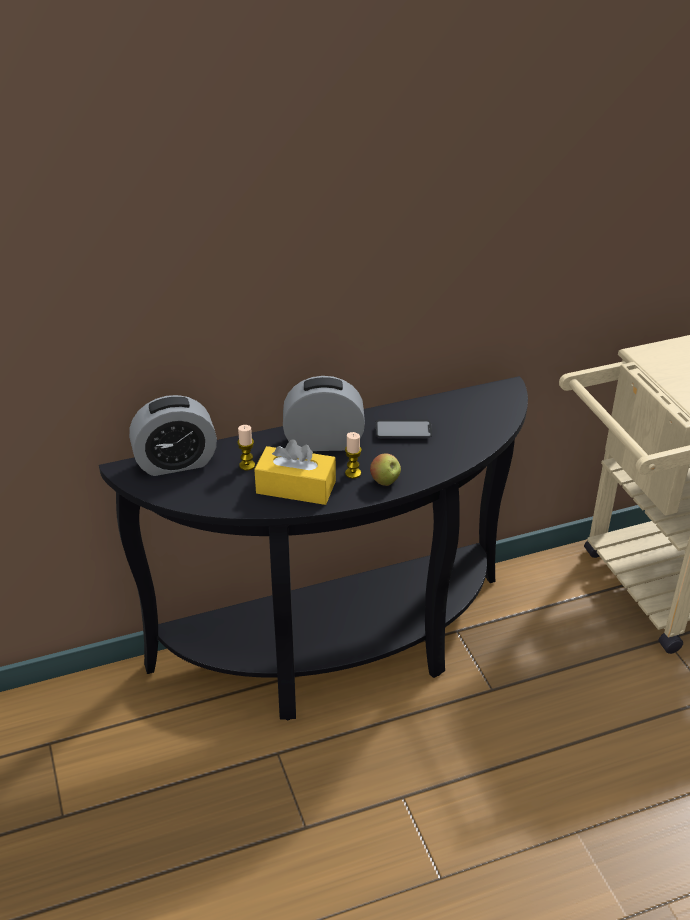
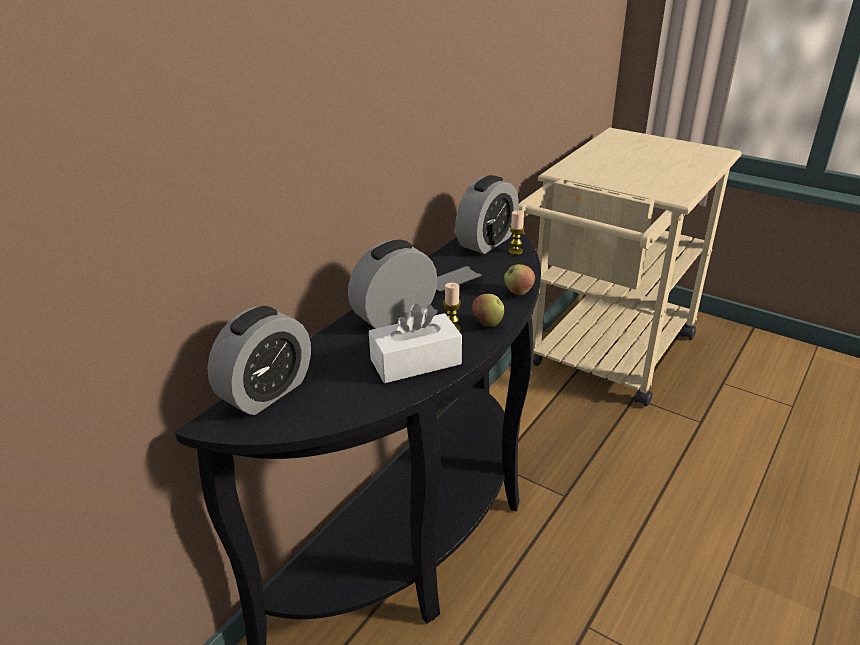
camera: 35 degrees left, 5 degrees down
(247, 465) = (345, 363): candle -> candle (515, 251)
(296, 487) = (415, 362): yellow tissue box -> white tissue box
(445, 465) = (518, 293): none -> apple
(480, 404) = (486, 242): none -> alarm clock

